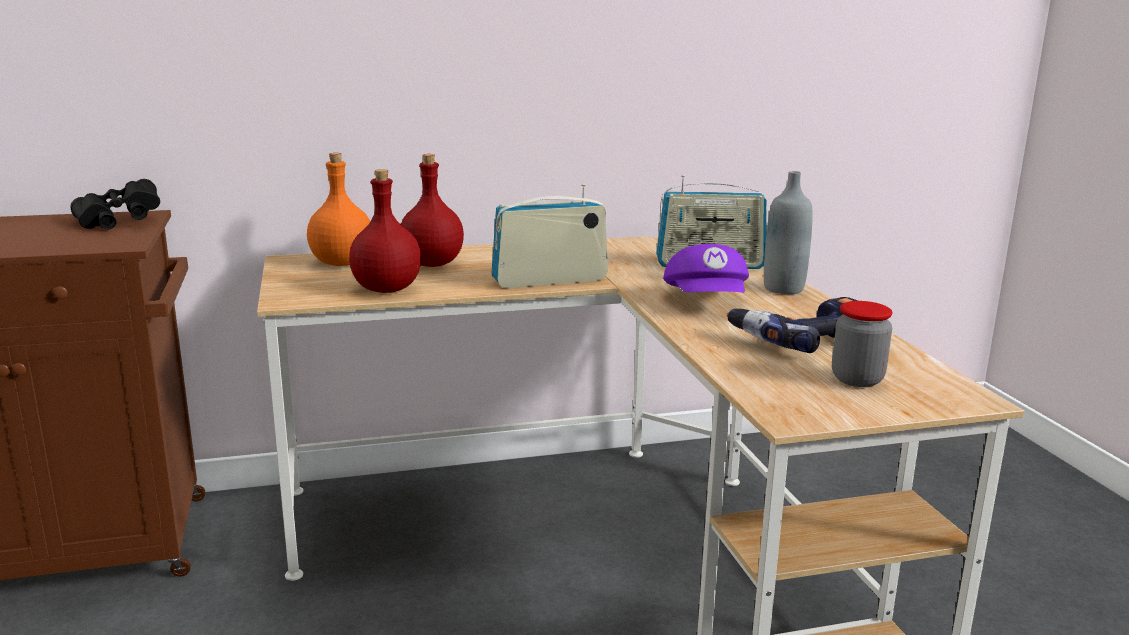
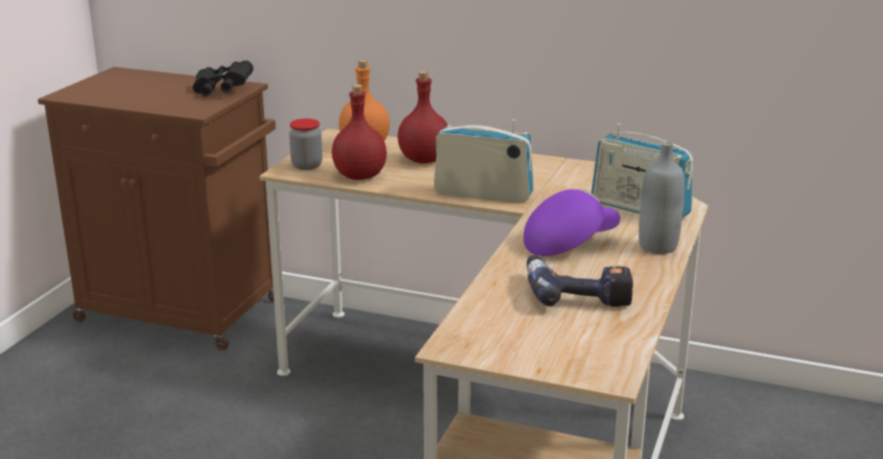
camera: 35 degrees right, 5 degrees up
(707, 302) = (569, 243): purple cap -> purple cap turned 150 degrees counterclockwise
(857, 379) = (554, 336): jar -> jar (307, 166)

